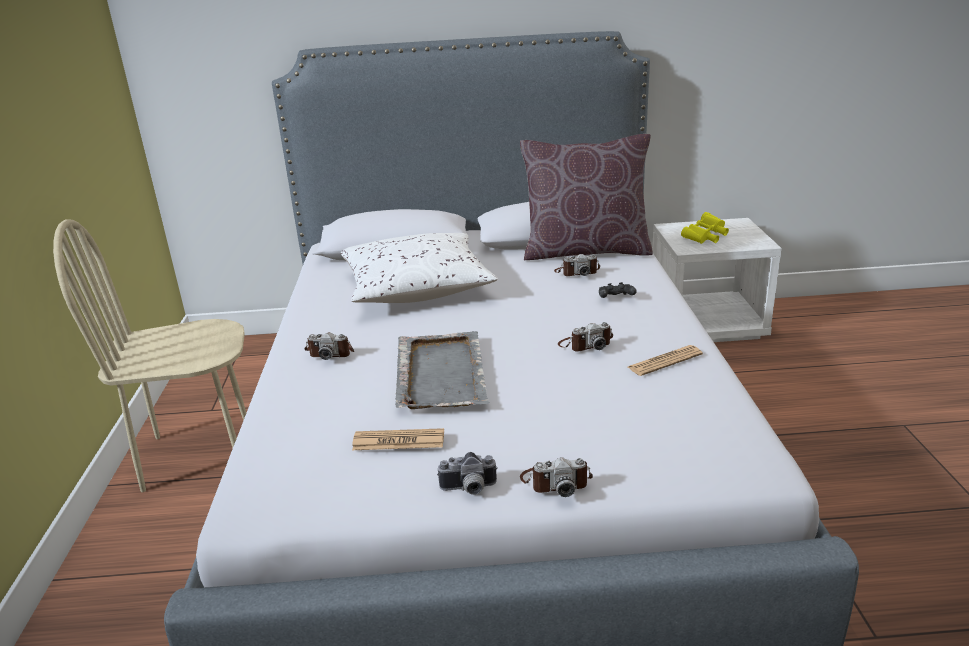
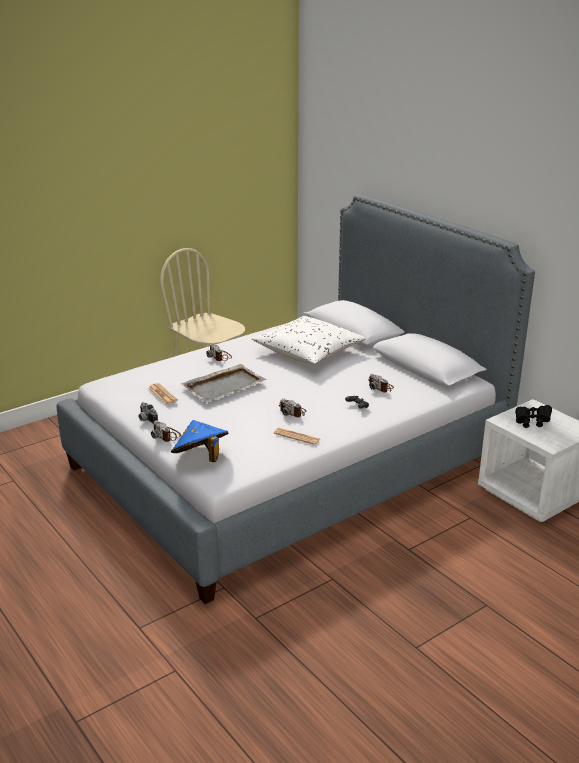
camera: 55 degrees right, 0 degrees up
(586, 251) = (416, 382): brown pillow -> none
(675, 466) = (201, 458): none -> blue hat
(705, 238) = (532, 422): yellow binoculars -> black binoculars

